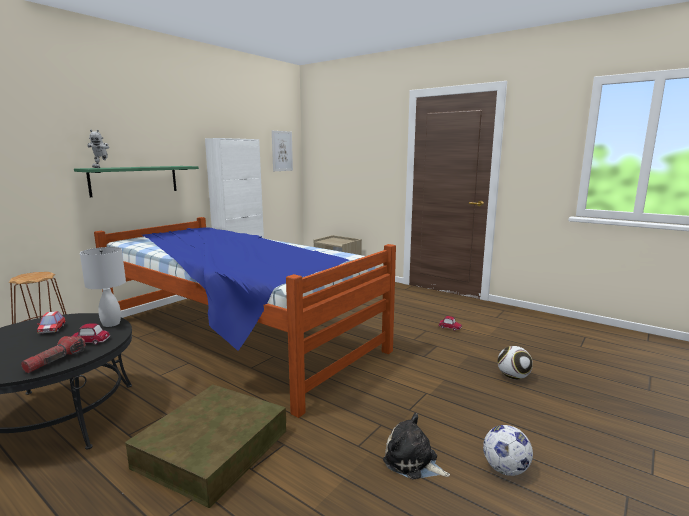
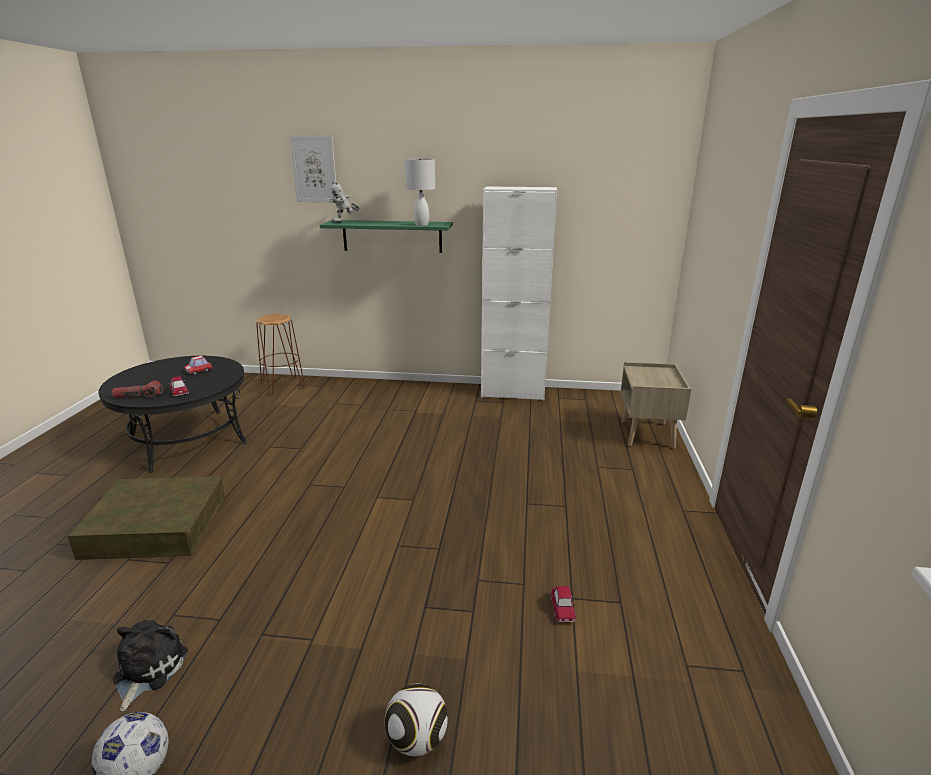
camera: 60 degrees right, 10 degrees up
(111, 323) = (220, 383): white table lamp -> white table lamp (421, 224)
(238, 337) = (374, 448): bed -> none
(282, 151) = (639, 204): picture -> picture (314, 169)

